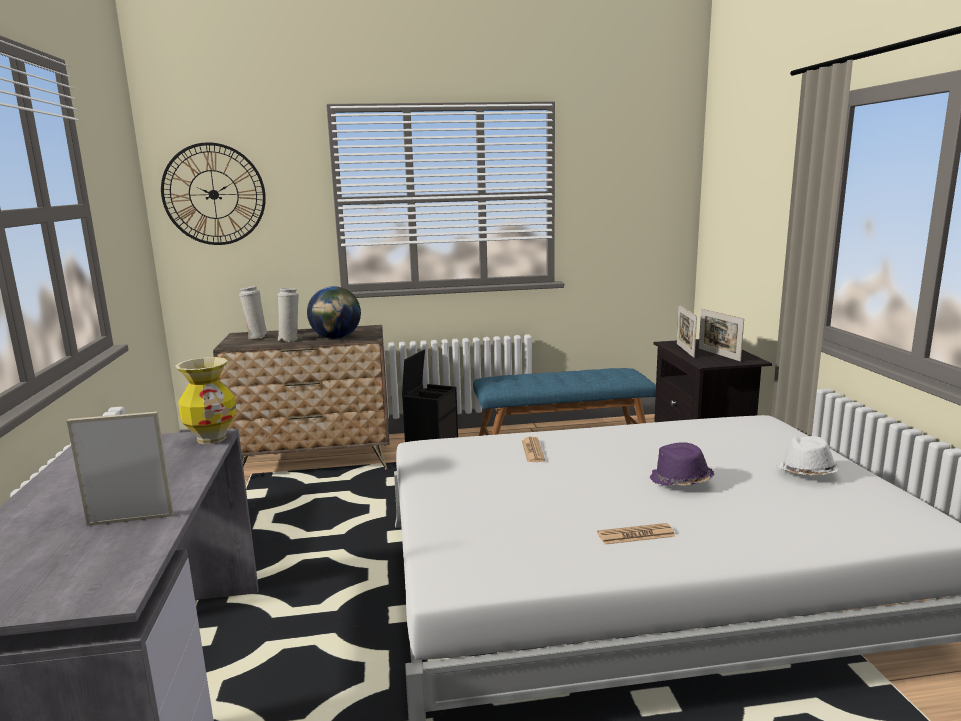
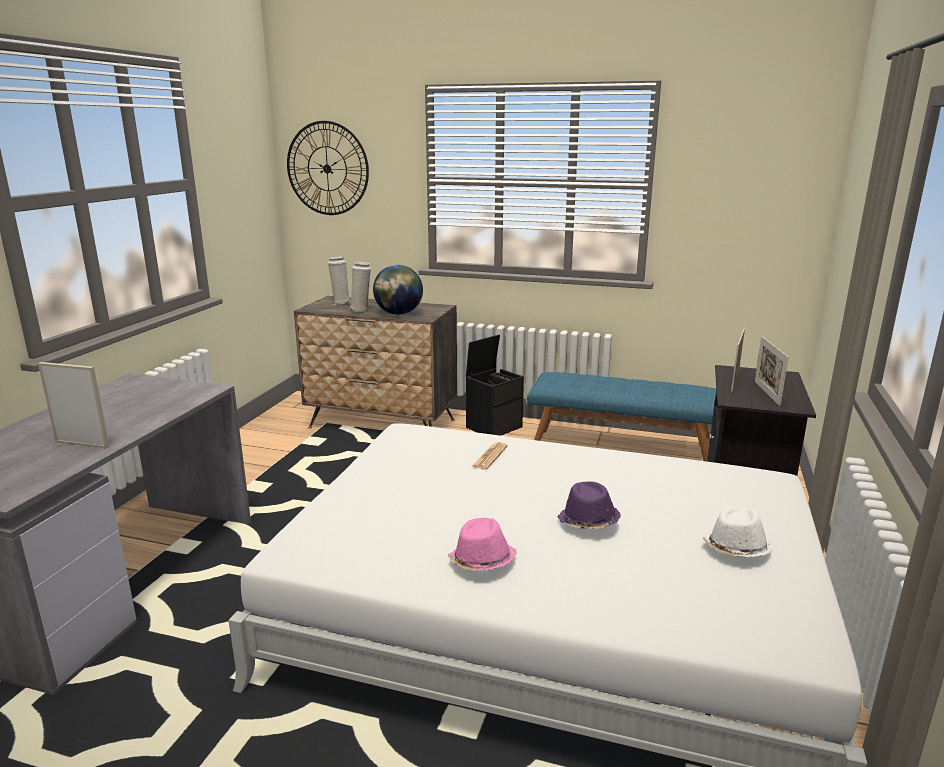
camera: 25 degrees right, 5 degrees up
(212, 439) = (205, 391): vase -> none
(636, 535) = (482, 562): newspaper -> pink hat

